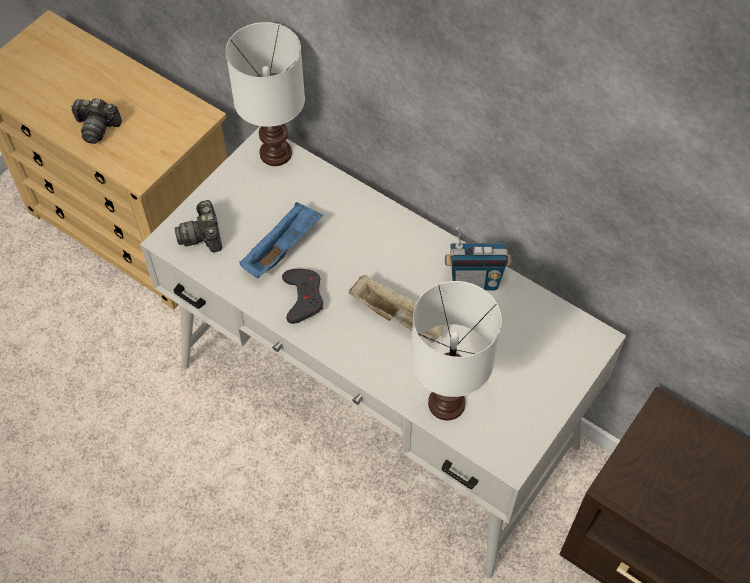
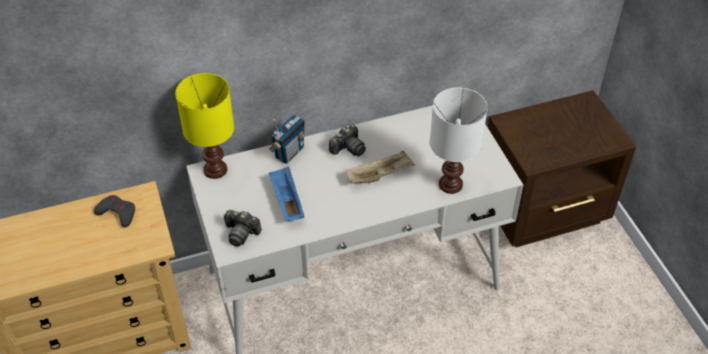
camera: 55 degrees left, 10 degrees down
(97, 127) = (95, 249): camera -> camera (348, 148)
(276, 154) = (216, 170): white table lamp -> yellow table lamp
(303, 297) = (330, 209): grey game controller -> grey game controller (117, 213)
(474, 281) = (385, 133): radio -> radio (289, 153)

